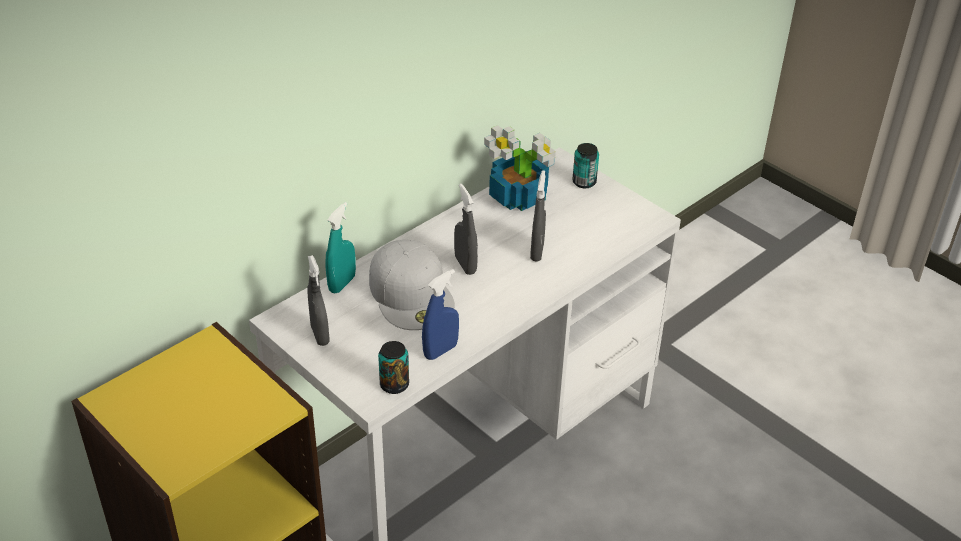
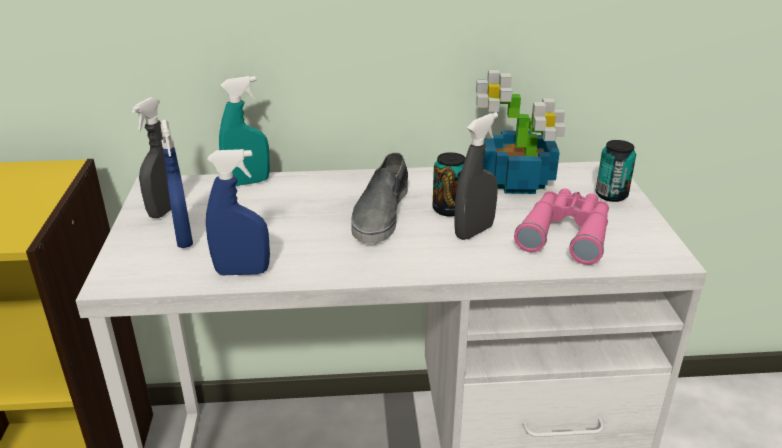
camera: 40 degrees right, 10 degrees down
(368, 348) = (184, 238): none -> blue spray bottle
(394, 385) = (152, 279): can -> can (449, 209)
(412, 294) = (294, 214): white cap -> none
(465, 265) = (380, 213): grey spray bottle -> grey shoe
(588, 227) = (566, 233): none -> pink binoculars

